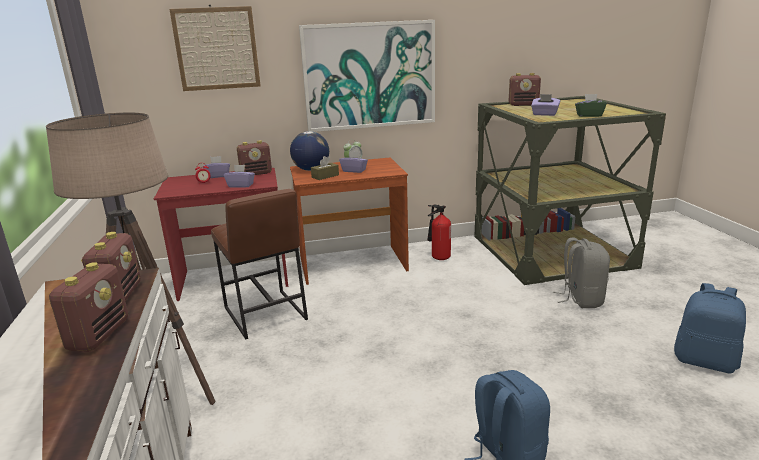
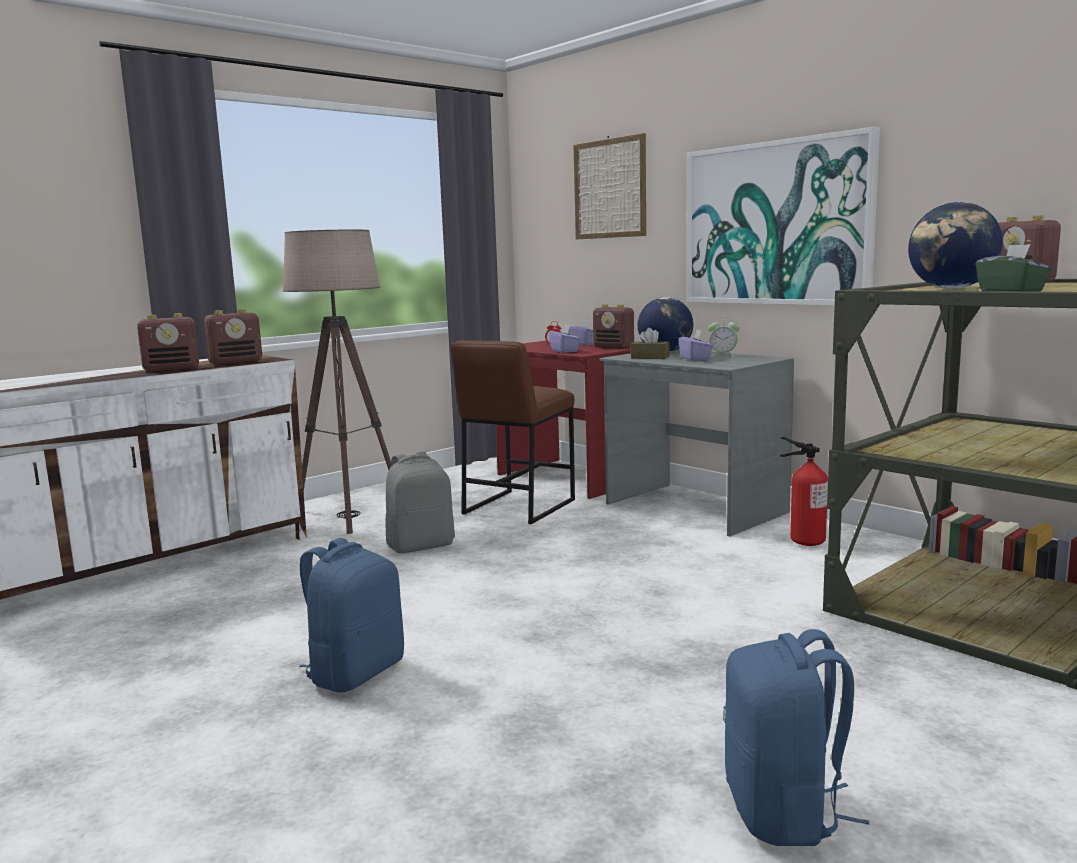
camera: 60 degrees right, 10 degrees down
(352, 264) = (693, 508): brown desk -> grey desk
(544, 114) = (951, 289): purple tissue box -> globe
(581, 299) = (852, 662): grey backpack -> grey backpack (421, 546)

